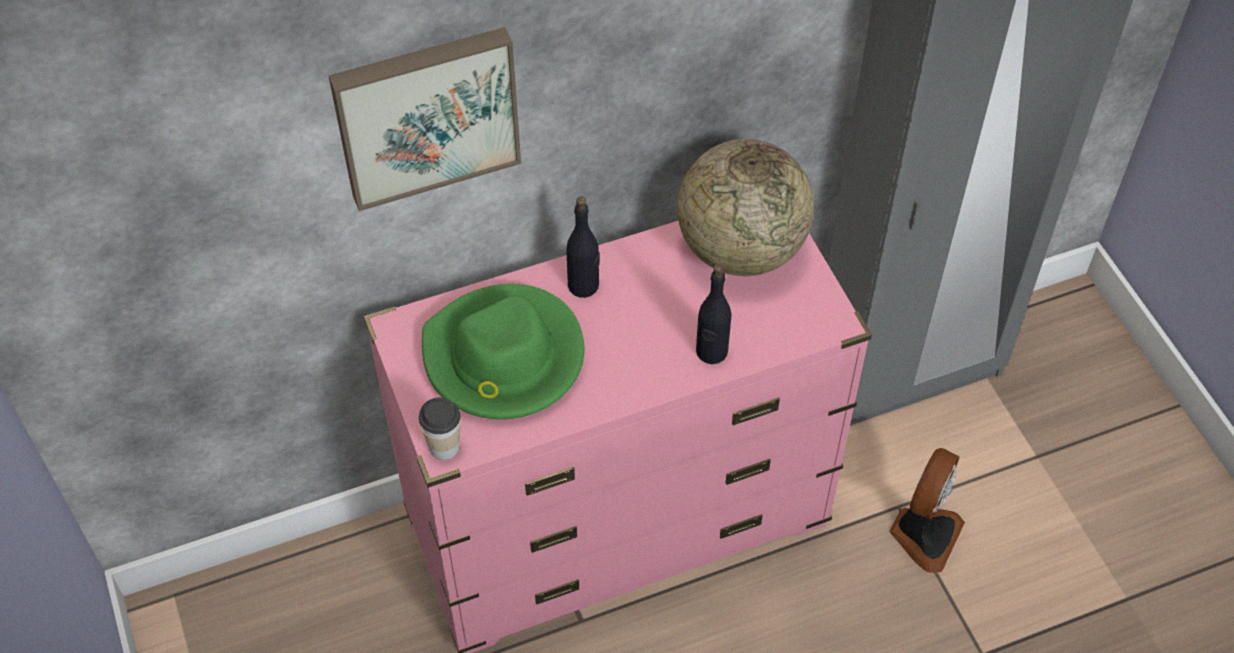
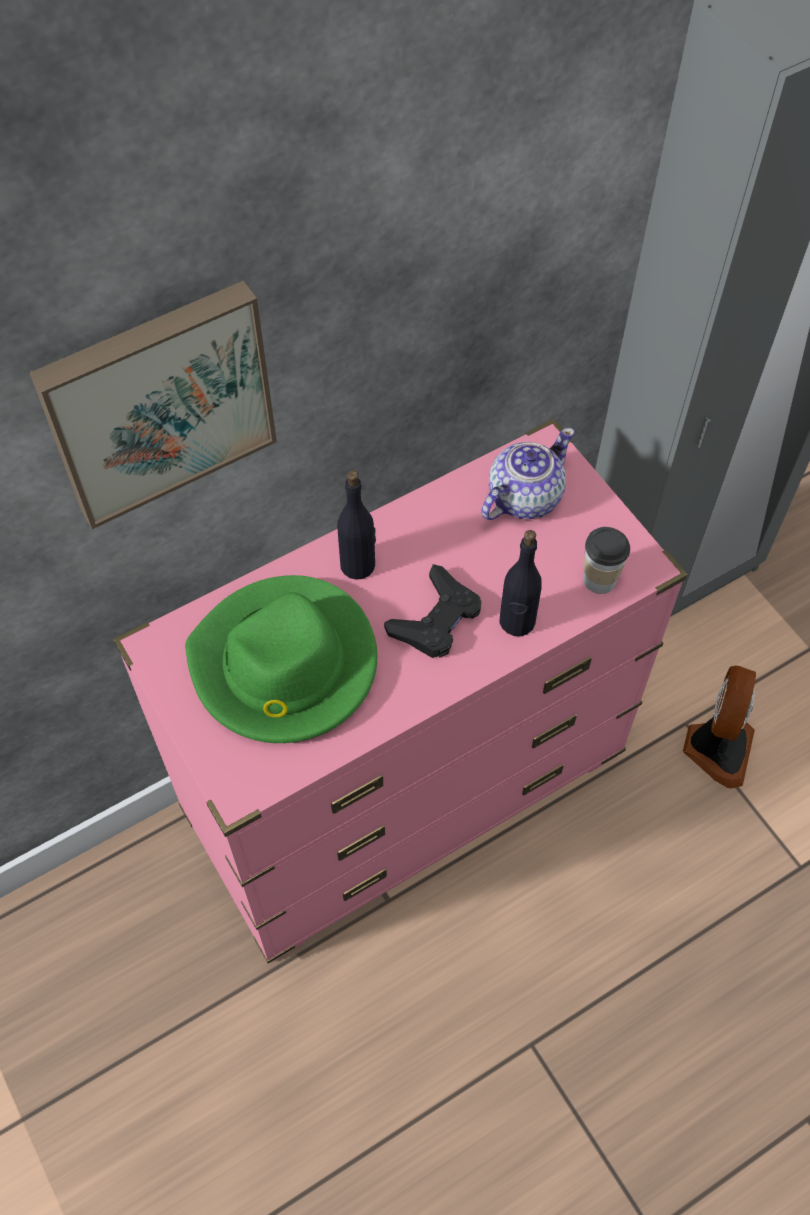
camera: 10 degrees left, 5 degrees up
(444, 446) = (236, 784): cup -> cup (599, 580)
(641, 339) = (436, 619): none -> black game controller
(740, 250) = (523, 497): globe -> teapot

